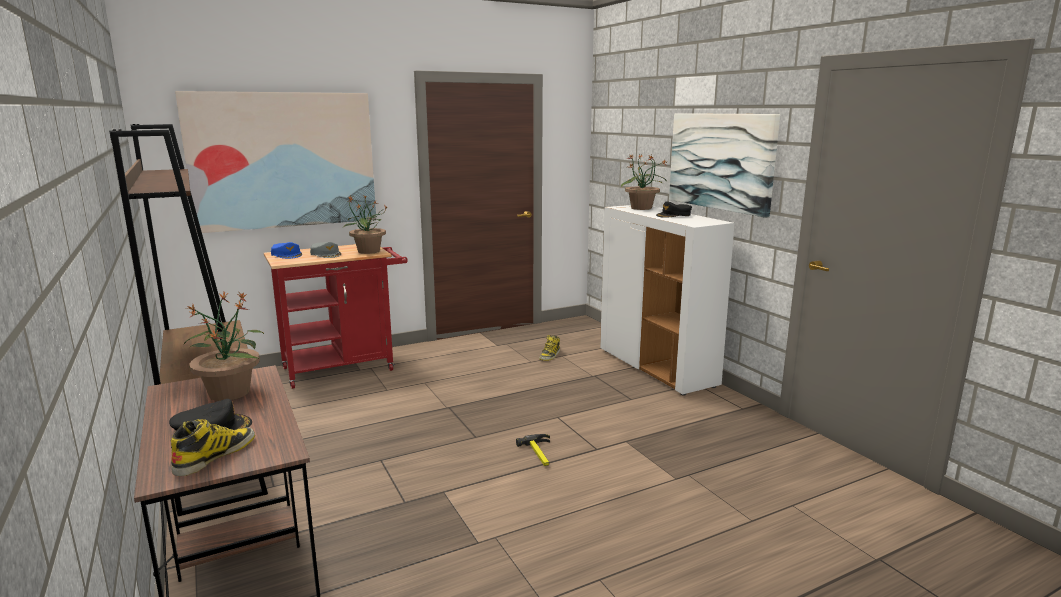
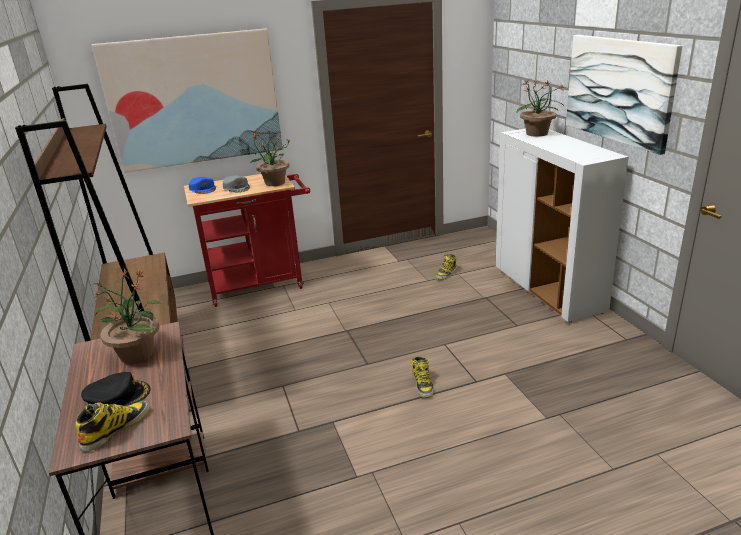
camera: 10 degrees right, 10 degrees up
(540, 454) = (423, 384): hammer -> boot
(674, 215) = (567, 145): black cap -> none

